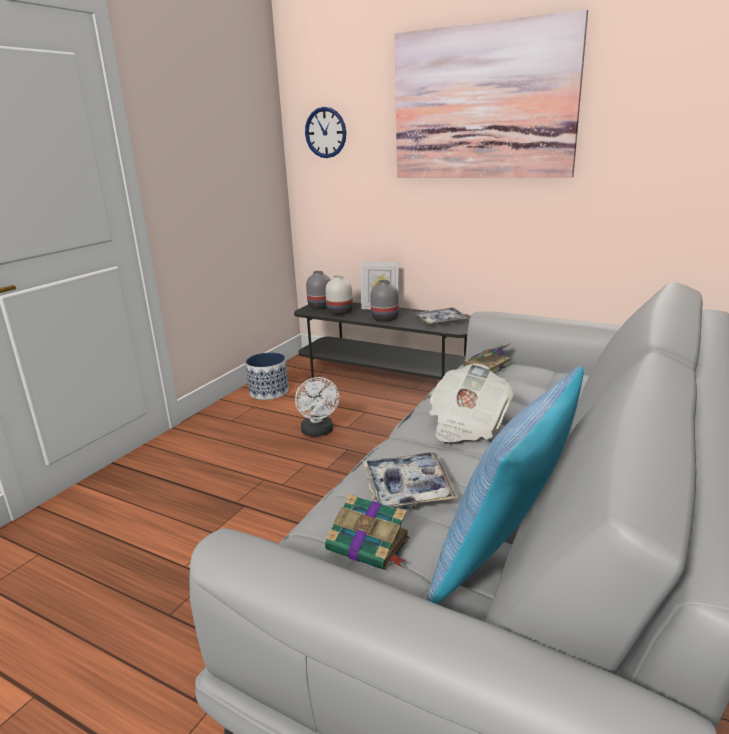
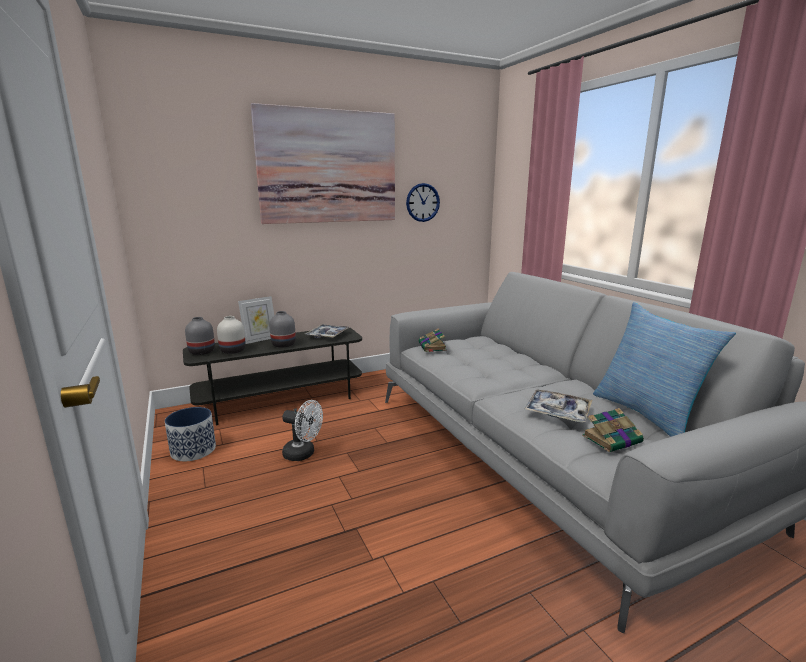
camera: 55 degrees left, 5 degrees down
(325, 132) = (175, 183): wall clock -> wall clock (422, 202)
(466, 424) = (498, 375): newspaper -> none

